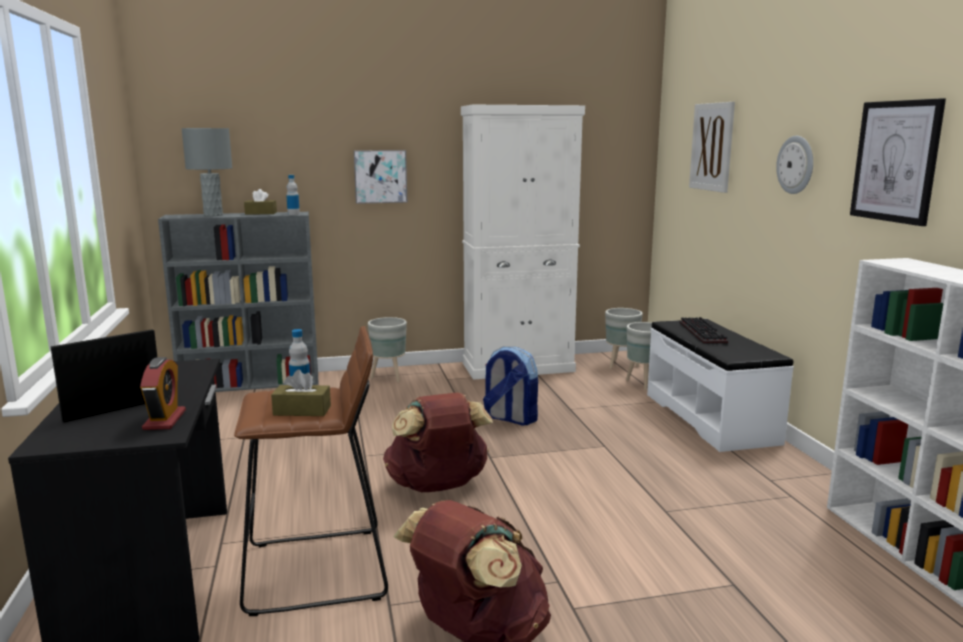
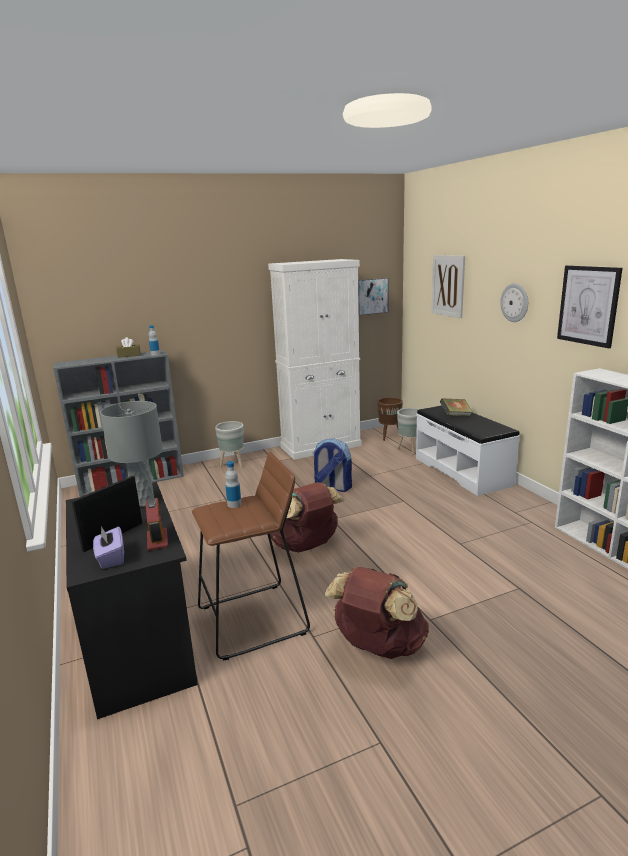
camera: 10 degrees left, 5 degrees up
(90, 433) = (111, 558): none -> purple tissue box
(213, 215) = (93, 360): grey table lamp -> grey table lamp (143, 502)
(302, 410) = (245, 518): brown tissue box -> none
(380, 176) = (213, 319): picture -> picture (372, 296)
(620, 365) = (389, 437): grey planter -> brown planter
(704, 333) = (455, 416): keyboard -> book

